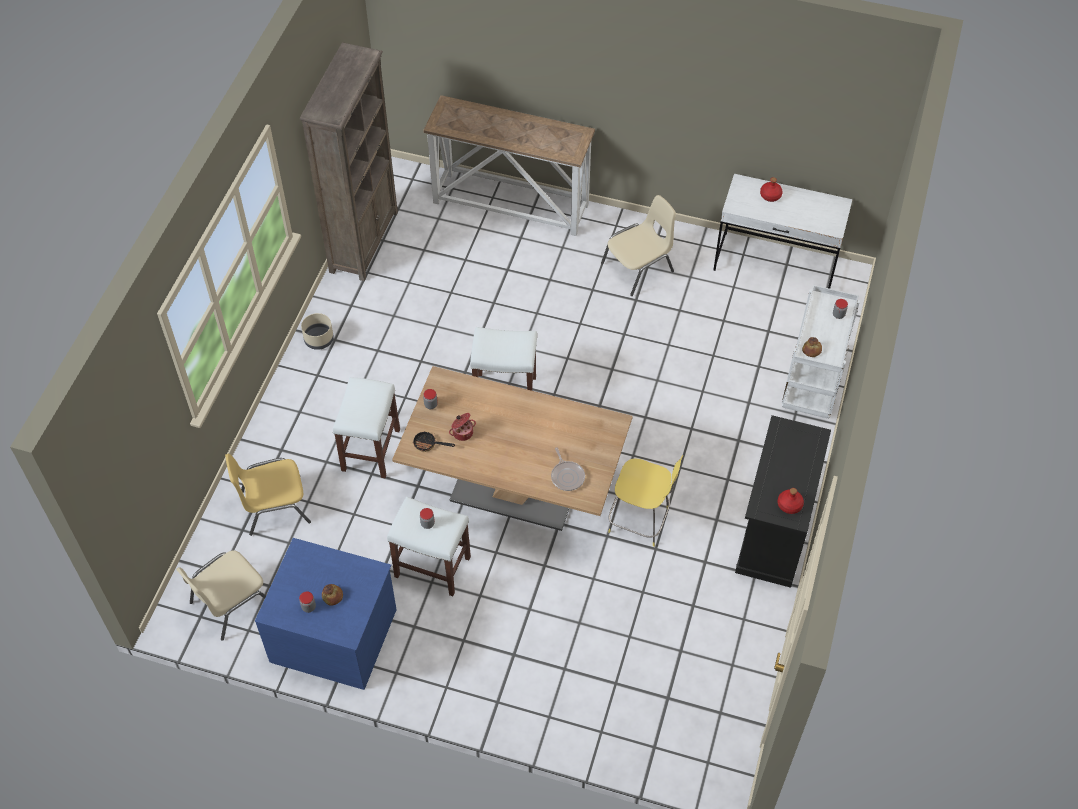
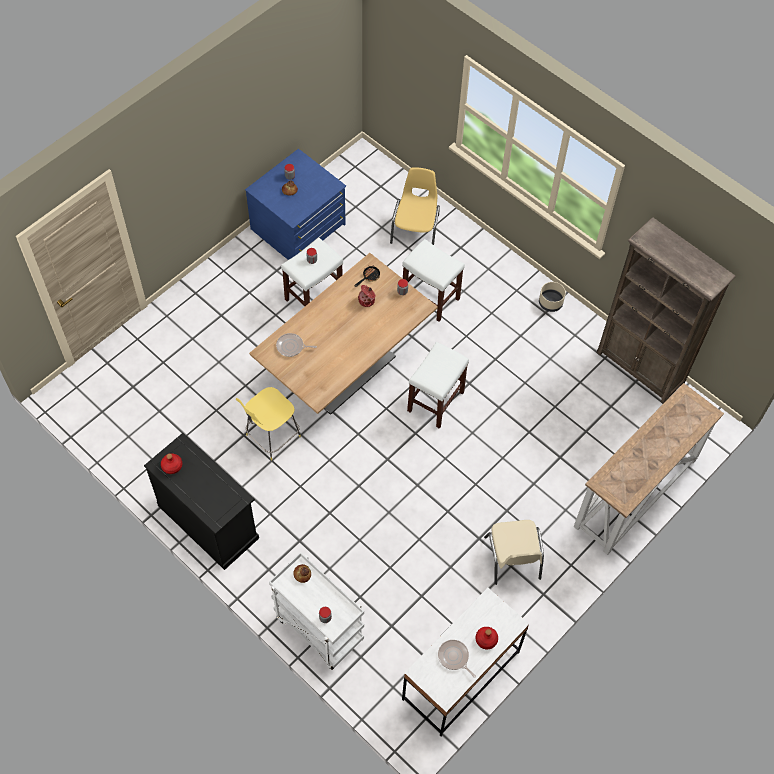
camera: 115 degrees right, 5 degrees up
(230, 603) = (355, 183): beige chair -> none
(802, 210) = (454, 657): none -> frying pan

